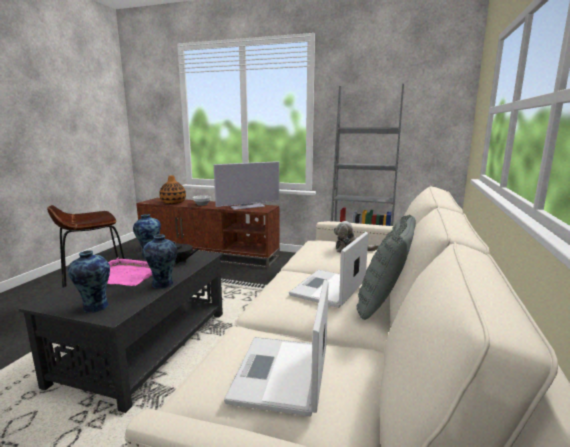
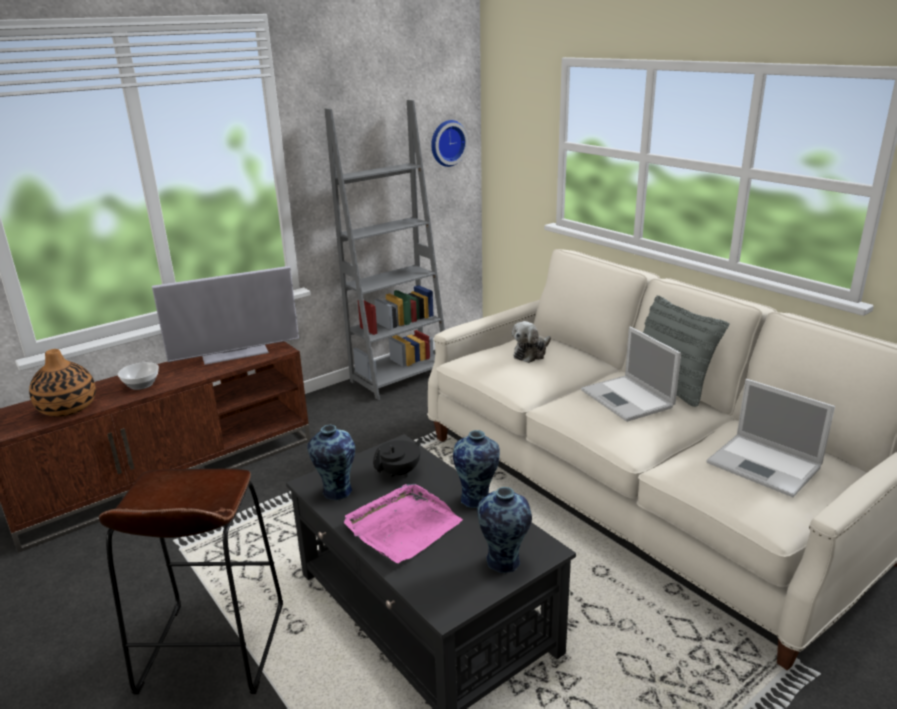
camera: 55 degrees left, 10 degrees up
(247, 207) = (235, 354): television -> television turned 60 degrees clockwise
(437, 118) = (447, 143): none -> wall clock

